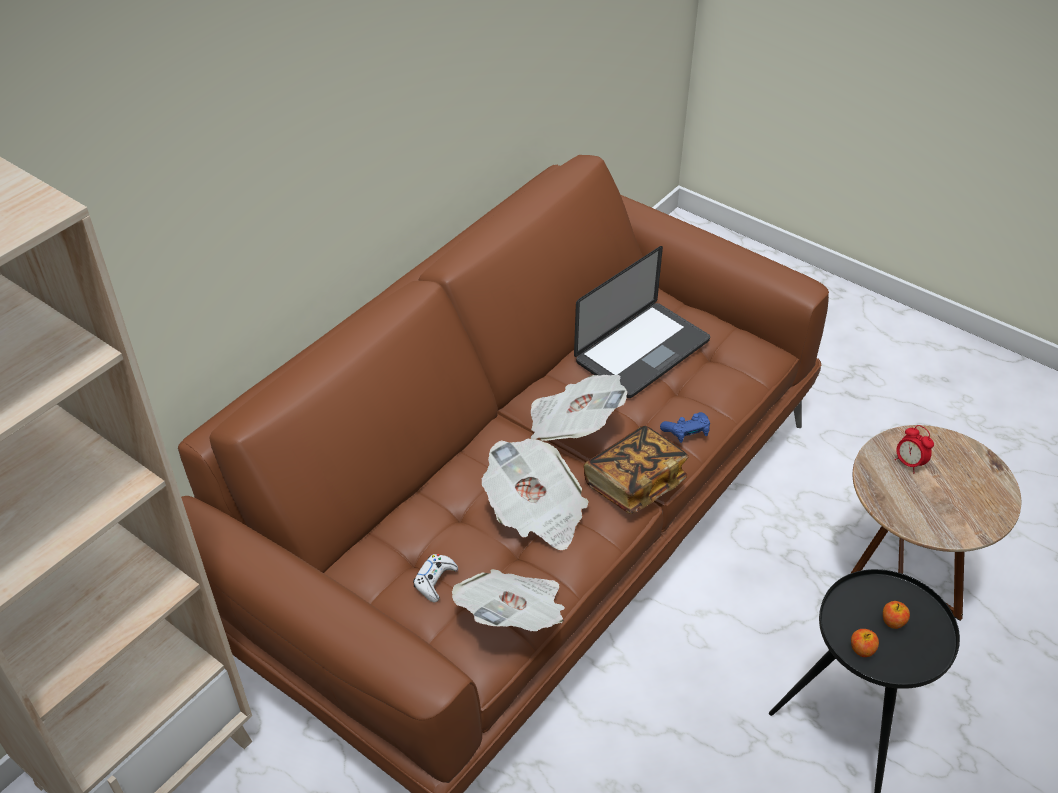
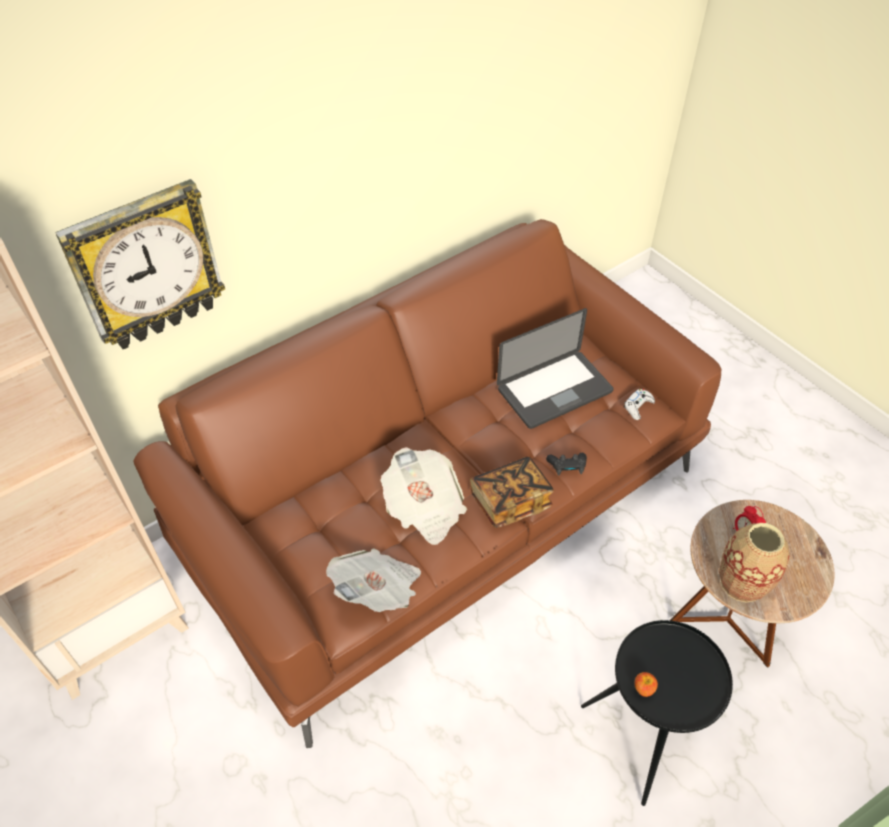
camera: 15 degrees right, 5 degrees up
(160, 261) = (146, 267): none -> wall clock
(435, 581) = (328, 547): white game controller -> white game controller (638, 406)
(573, 425) = (478, 442): newspaper -> none
(686, 432) = (567, 467): blue game controller -> black game controller
(893, 622) = (678, 671): apple -> none
(925, 515) = (742, 583): none -> vase

